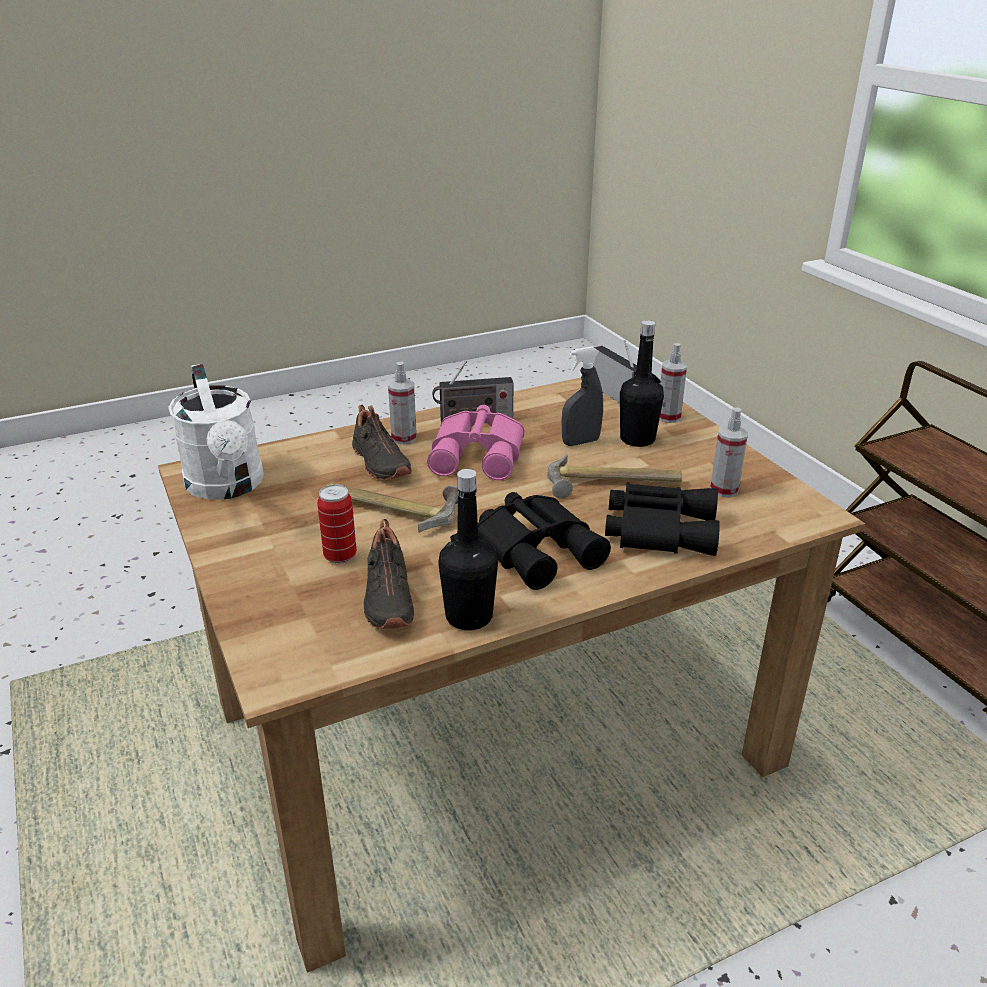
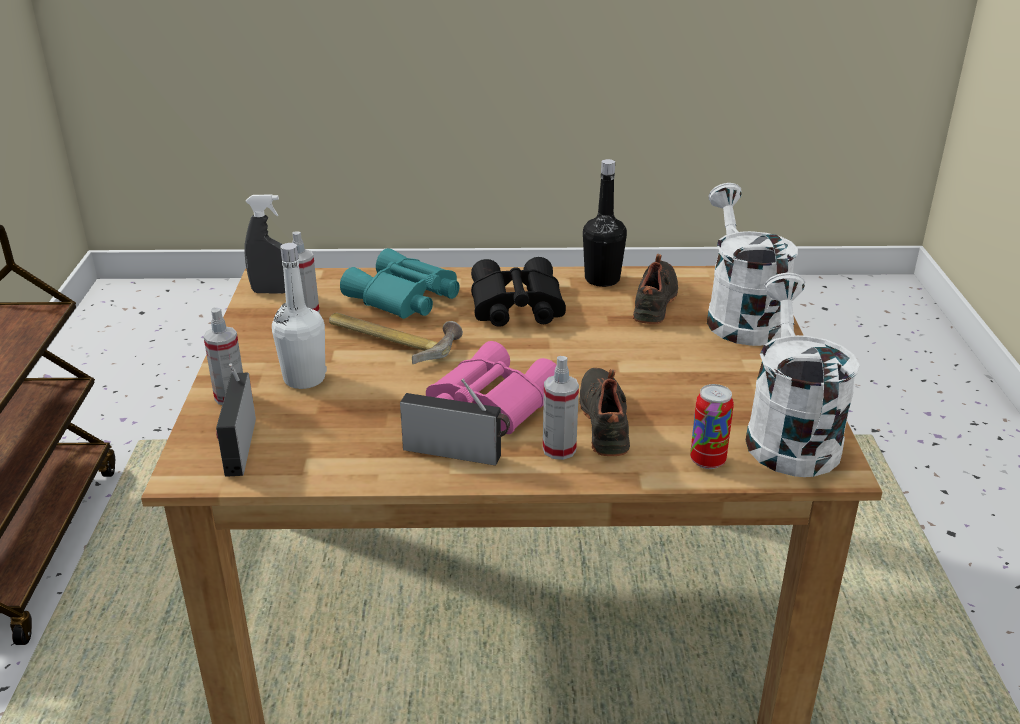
camera: 155 degrees left, 0 degrees up
(280, 603) = (740, 316): none -> white watering can
(340, 556) = (682, 337): can -> can (707, 461)
(392, 507) = (617, 368): hammer -> none
(580, 442) = (366, 391): grey spray bottle -> grey spray bottle (272, 291)
(637, 439) = (304, 379): black bottle -> white bottle
(658, 528) = (403, 298): black binoculars -> turquoise binoculars

